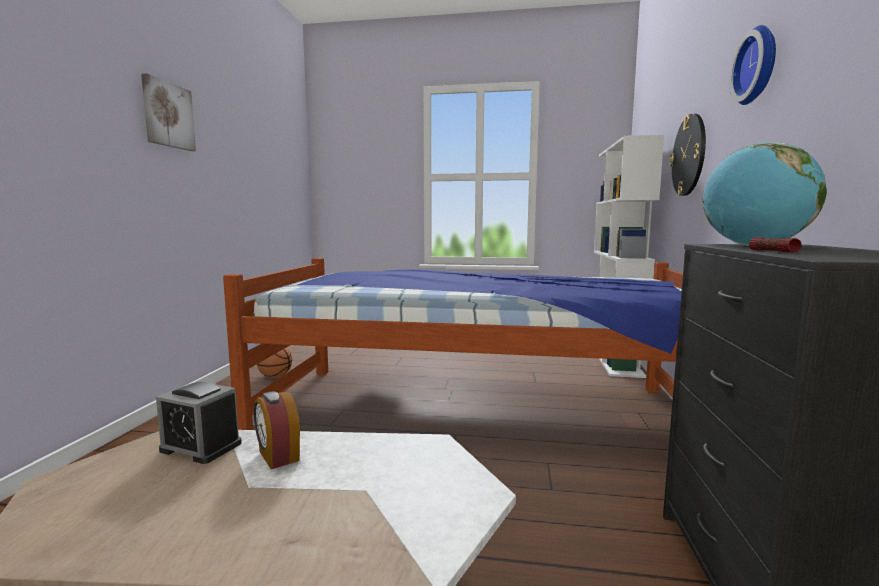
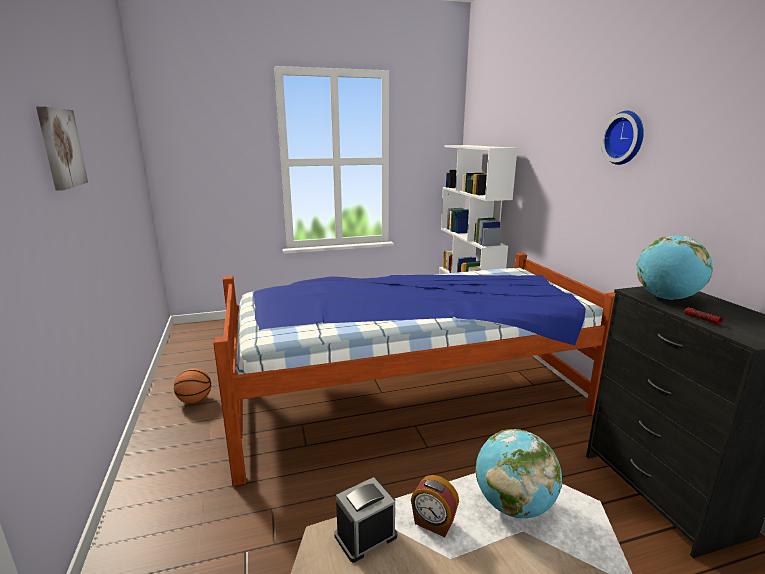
camera: 25 degrees left, 10 degrees up
(201, 447) = (365, 536): alarm clock -> alarm clock turned 150 degrees clockwise
(390, 467) = (513, 505): none -> globe
(689, 155) = (546, 174): wall clock -> none

